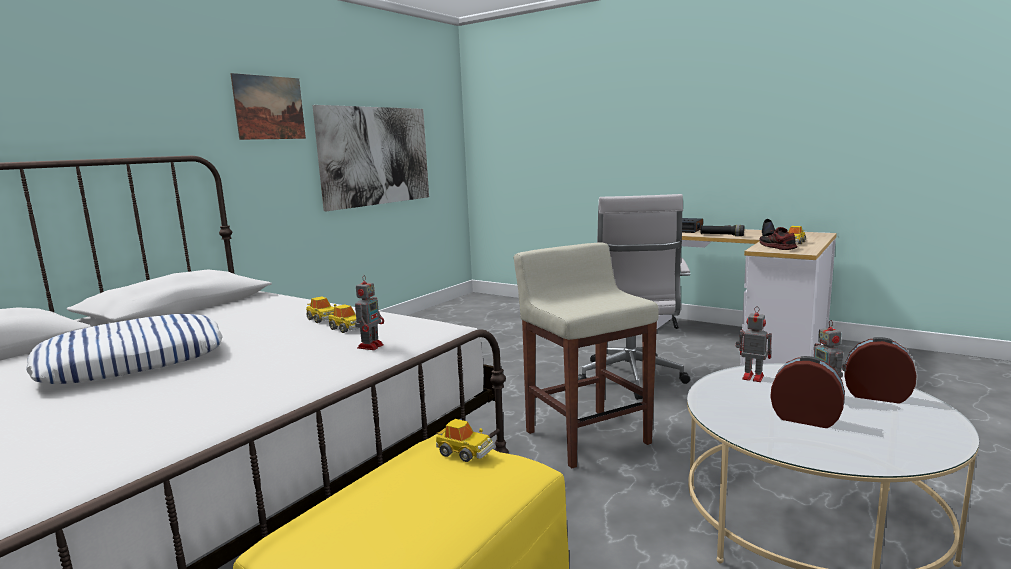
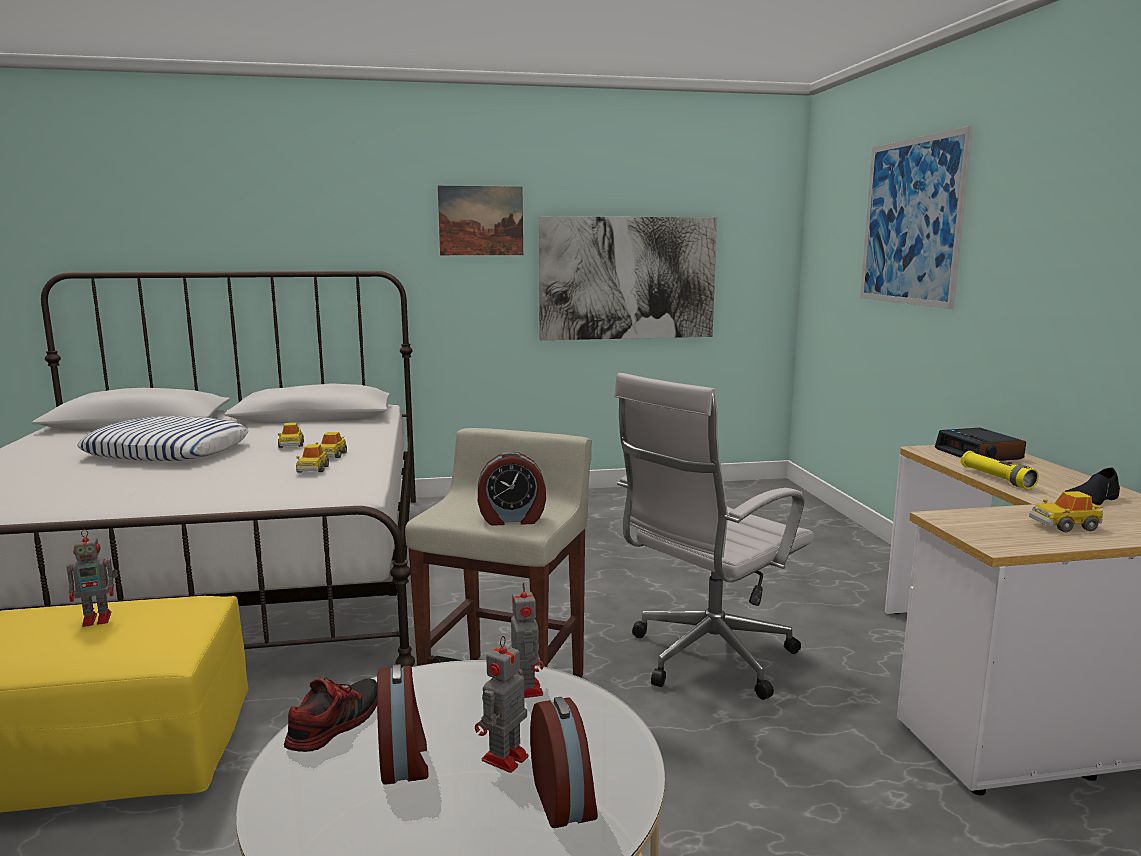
camera: 45 degrees right, 0 degrees up
(371, 346) = (269, 491): toy robot -> toy robot (99, 619)
(464, 452) = (175, 616): toy car -> toy car (291, 445)
(577, 108) = (911, 222): none -> picture
(614, 300) = (512, 519): none -> alarm clock
(722, 235) = (996, 479): black flashlight -> yellow flashlight
(777, 247) = (989, 523): shoe -> shoe (335, 725)

